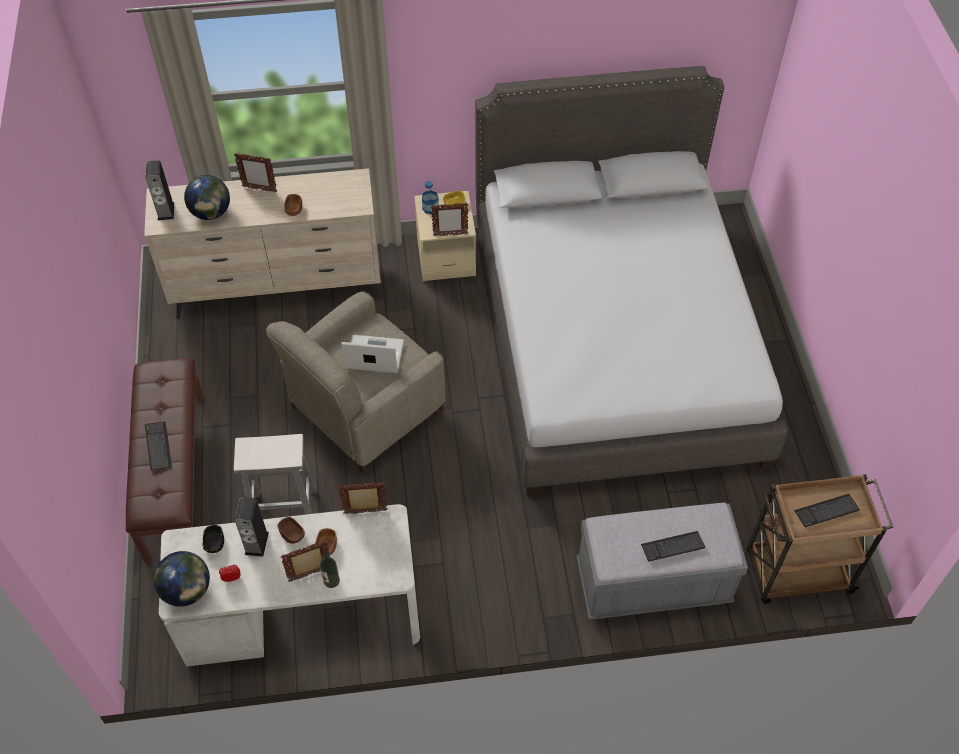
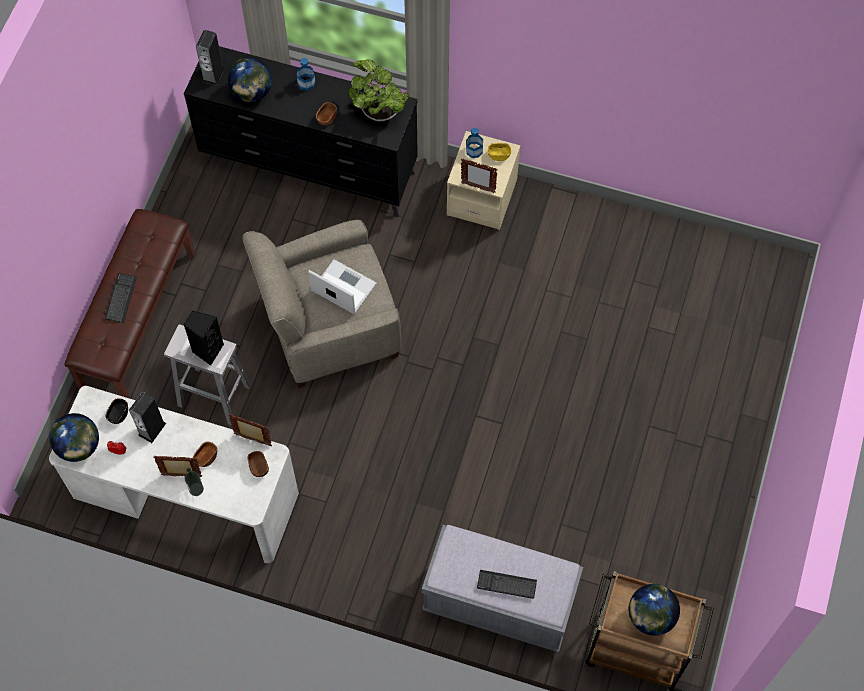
camera: 25 degrees right, 10 degrees up
(259, 189) = (306, 83): picture frame -> bottle
(276, 450) = (207, 350): none -> black speaker
(279, 288) = (310, 169): beige dresser -> black dresser
(292, 534) = (184, 434): brown bowl -> brown bowl (258, 467)
(339, 188) = (378, 111): none -> potted plant
(613, 342) = (594, 353): grey bed -> none
(826, 511) = (650, 616): keyboard -> globe

